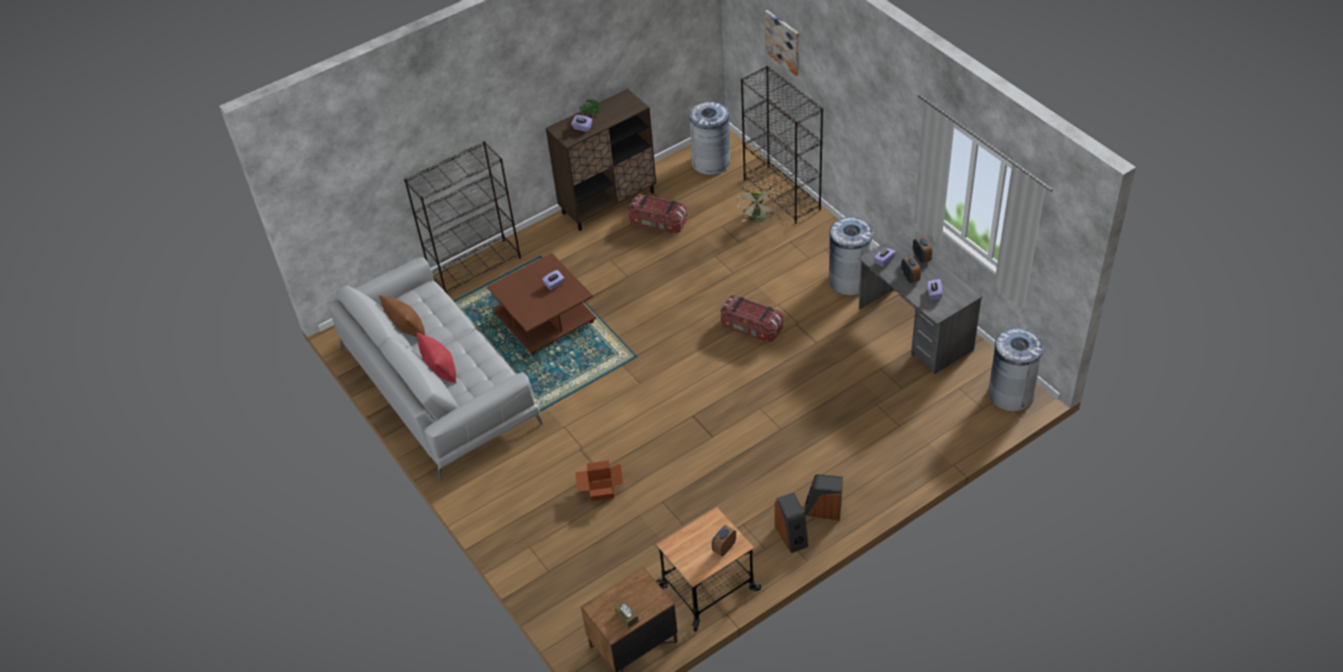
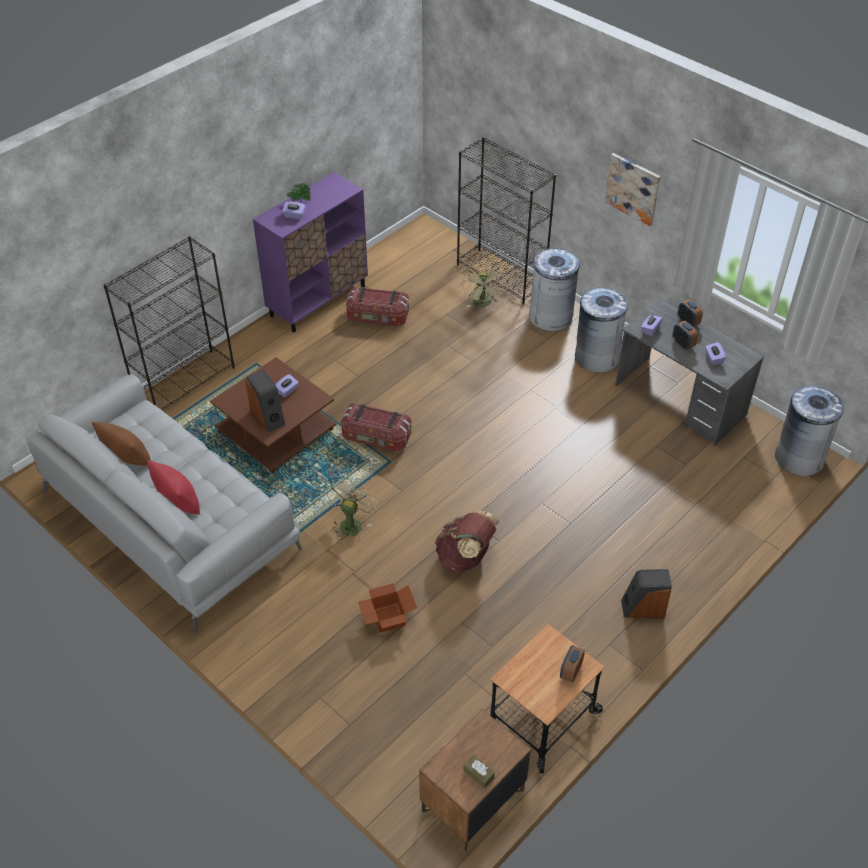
camera: 15 degrees left, 0 degrees up
(589, 406) = (351, 523): none -> beige fan
(608, 202) = (318, 300): brown cabinet -> purple cabinet
(680, 447) = (465, 558): none -> brown backpack
(711, 162) = (418, 250): grey trash can -> grey trash can (551, 317)
(751, 328) = (508, 418): storage box -> storage box (376, 438)
(783, 42) = (504, 107): picture -> picture (633, 188)
(792, 535) = (618, 642): speaker -> speaker (268, 417)

